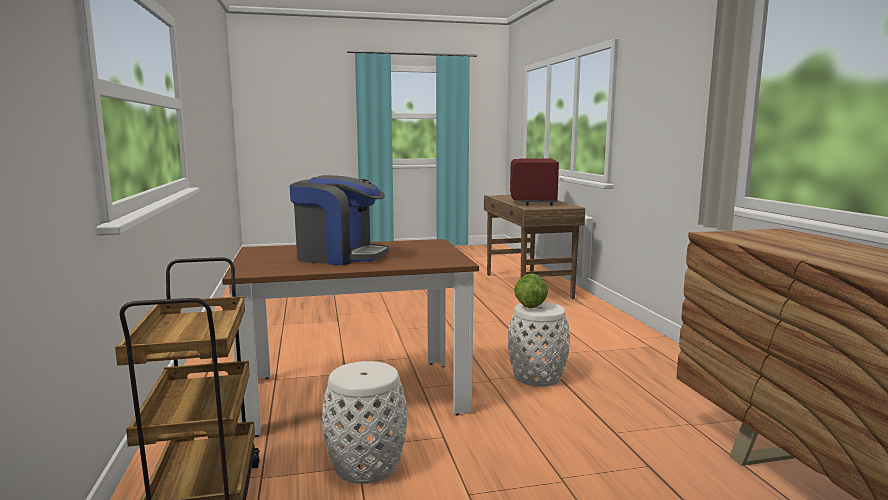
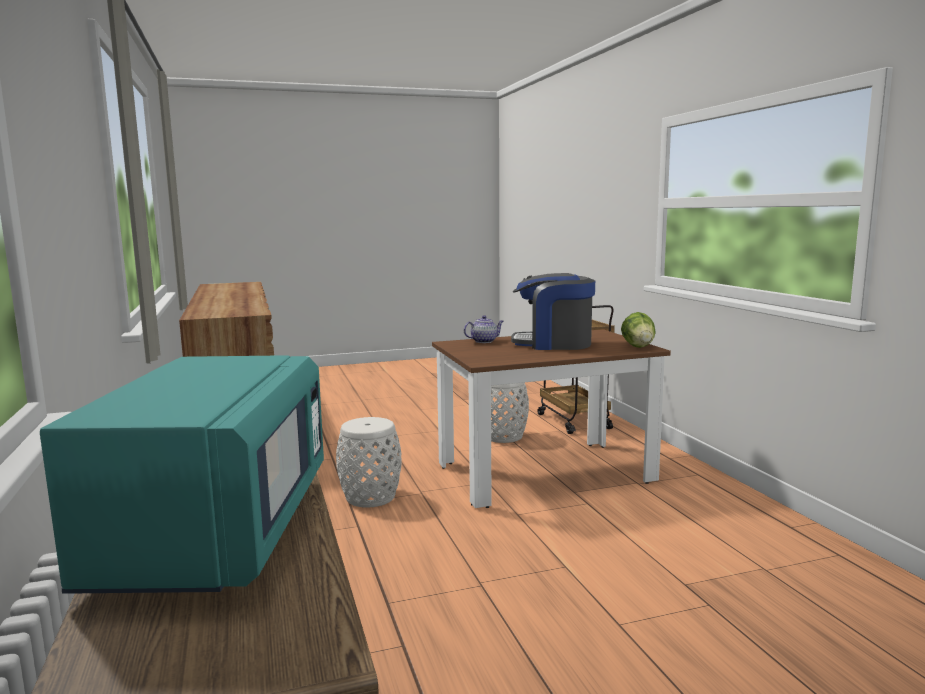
camera: 175 degrees right, 0 degrees up
(414, 262) = (484, 341): none -> teapot
(530, 306) = (376, 424): lettuce -> lettuce (638, 347)
(533, 201) = (216, 532): red microwave -> turquoise microwave

